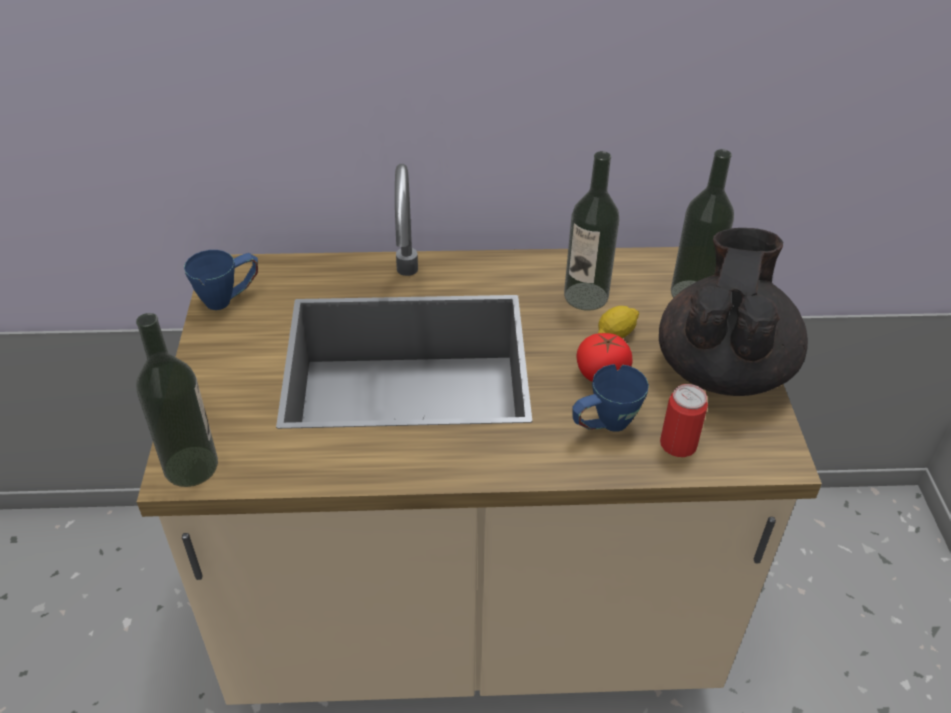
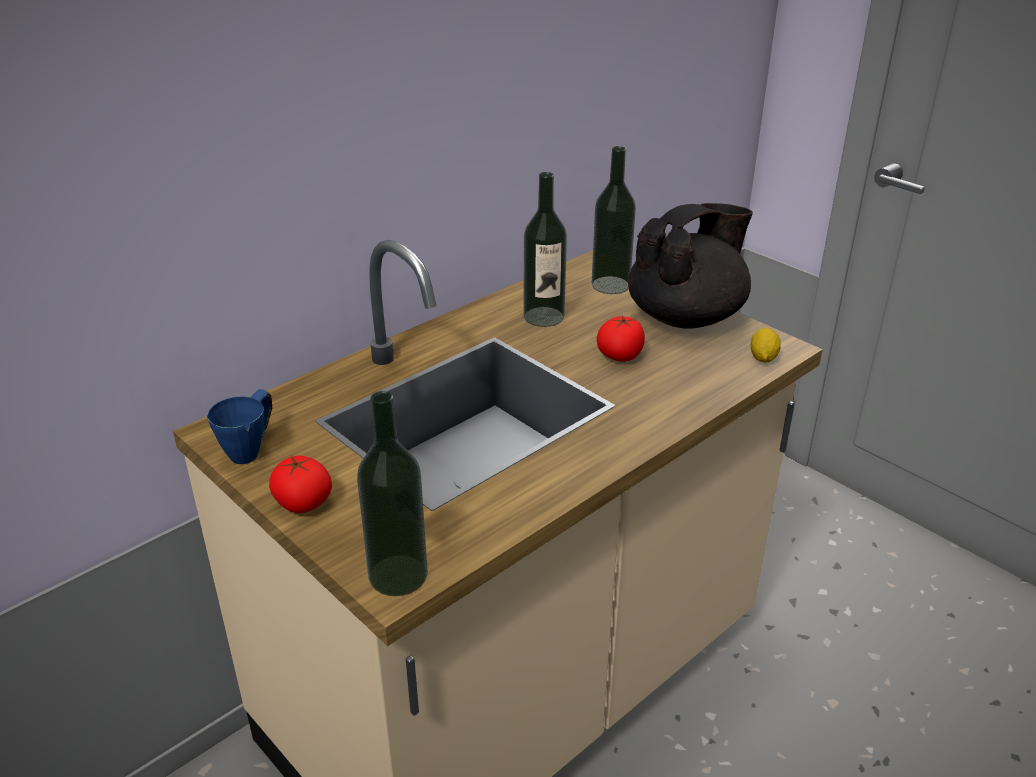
camera: 40 degrees left, 10 degrees down
(206, 365) = (303, 503): none -> tomato
(603, 426) = (664, 384): blue mug -> none
(615, 334) = (595, 329): lemon -> lemon (763, 357)
(678, 444) = (721, 370): can -> none
(723, 368) = (687, 317): black teapot -> black teapot turned 75 degrees clockwise

